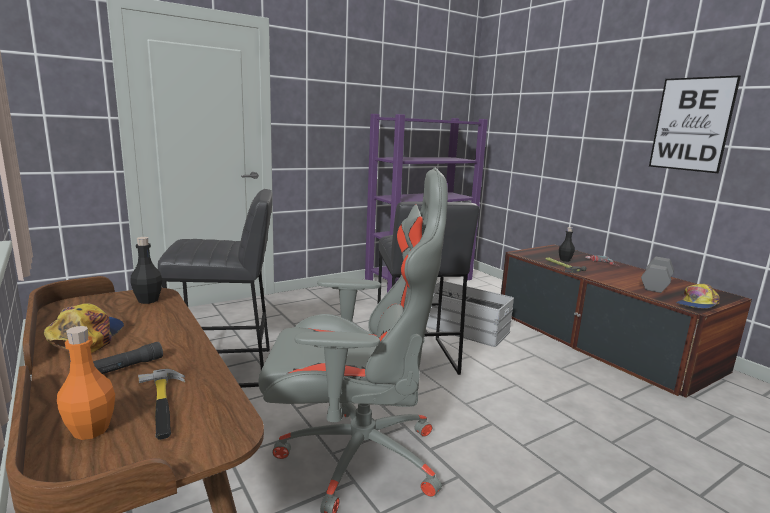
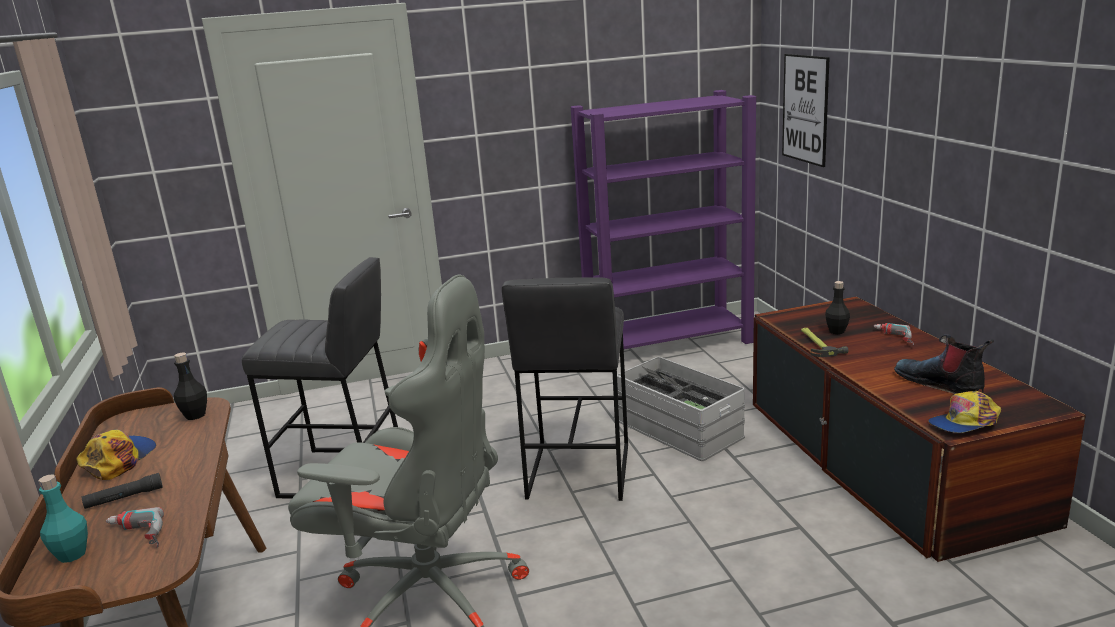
camera: 20 degrees right, 5 degrees up
(91, 430) = (72, 555): orange bottle -> turquoise bottle
(163, 405) = (133, 537): hammer -> power drill
(656, 285) = (940, 383): grey dumbbell -> boot
(691, 124) = (1012, 121): picture -> picture (805, 109)

